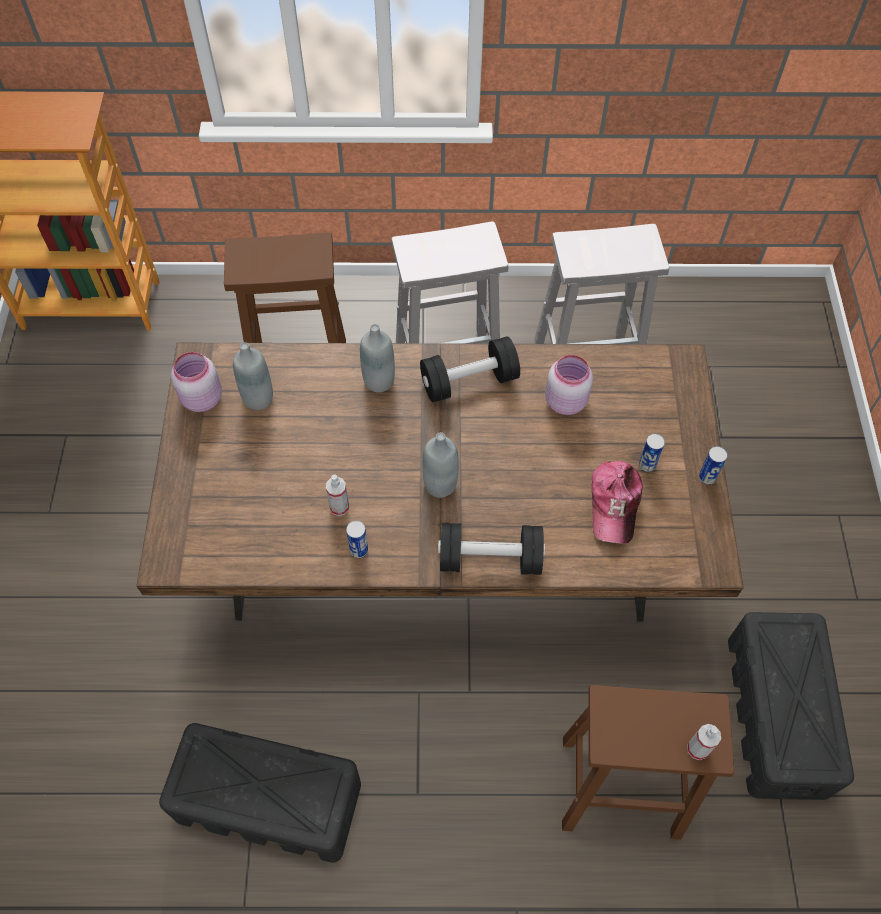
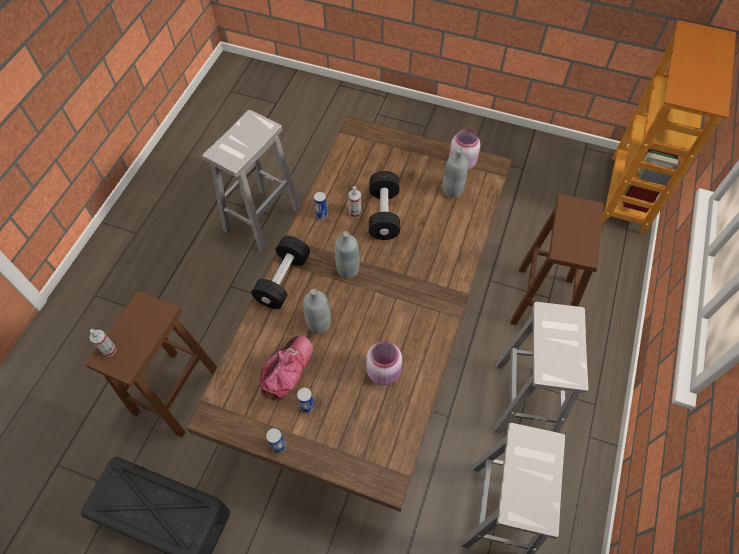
camera: 110 degrees right, 0 degrees up
(267, 800) = (263, 219): black storage box -> white stool
(379, 381) = (443, 258): grey bottle -> grey bottle (319, 324)
(469, 381) = (424, 313): black dumbbell -> black dumbbell (384, 214)
(614, 504) = (286, 370): cap -> cap turned 90 degrees clockwise

